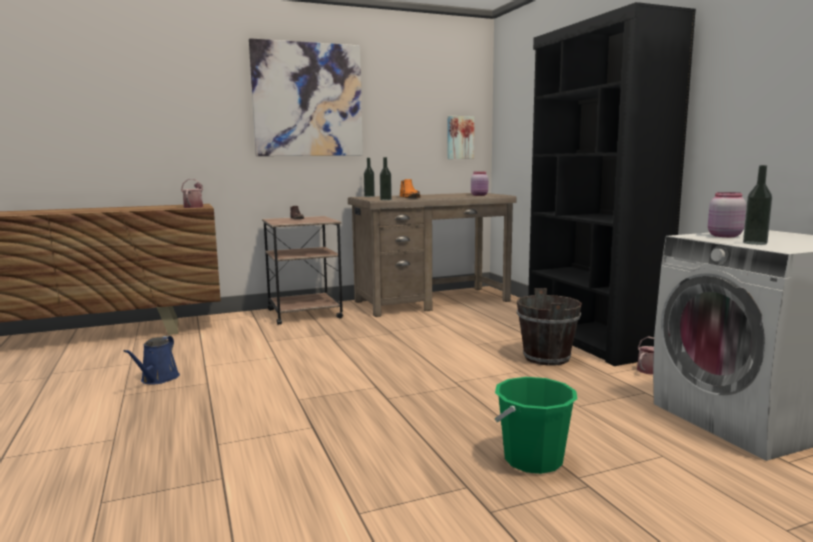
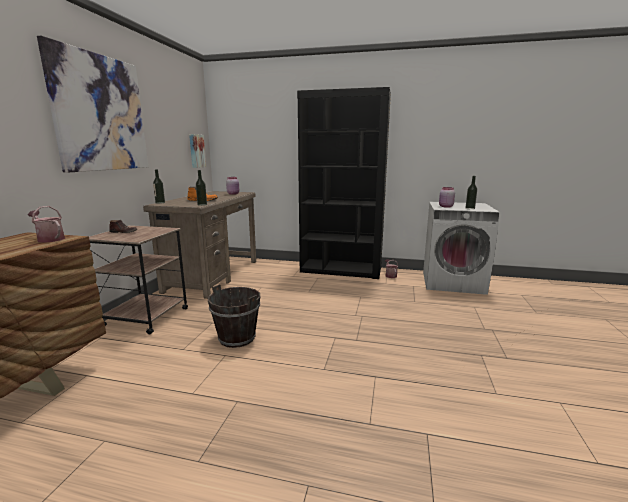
camera: 55 degrees left, 5 degrees up
(158, 379) = (185, 428): blue watering can -> none
(533, 460) = (462, 331): green bucket -> none
(547, 358) = (351, 285): brown bucket -> brown bucket (237, 338)

